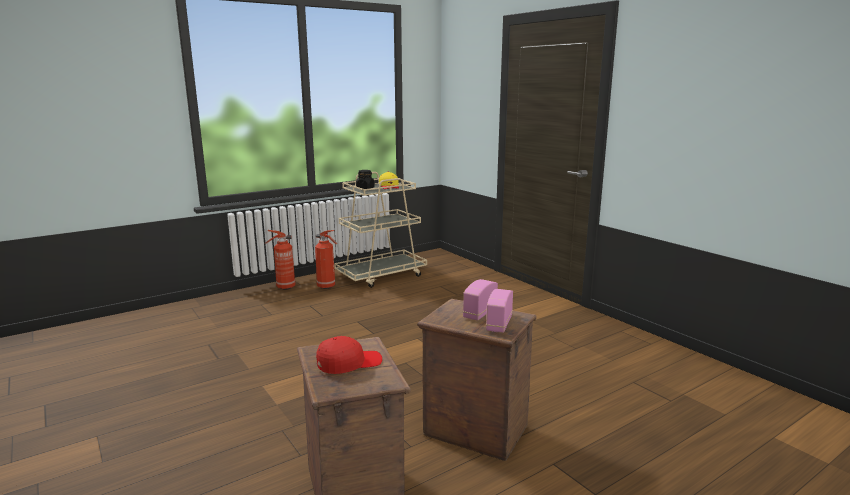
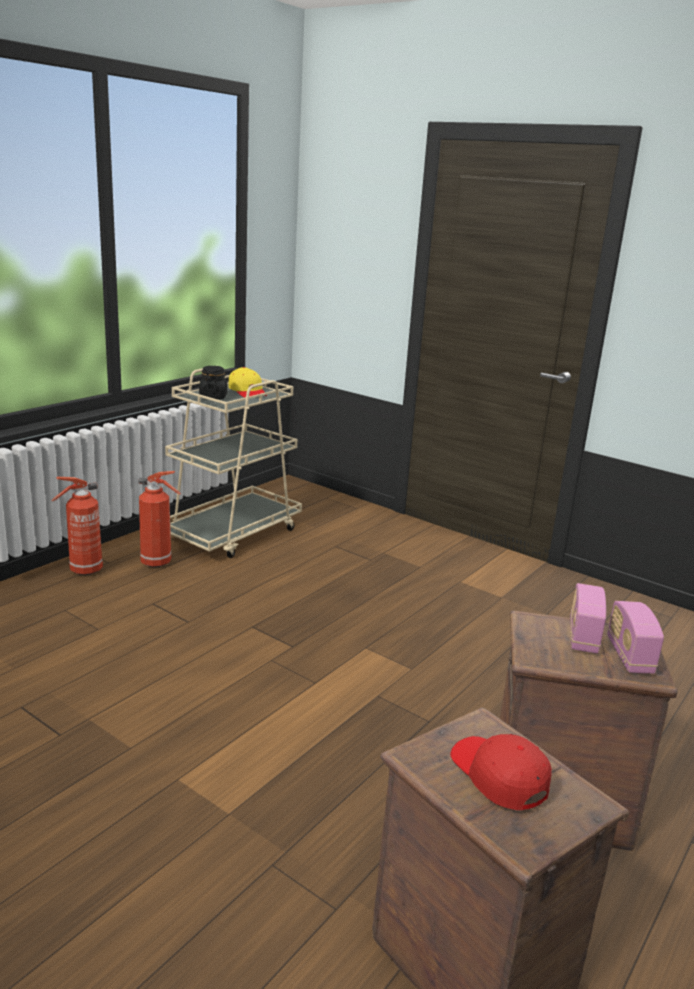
camera: 20 degrees left, 5 degrees up
(348, 363) = (498, 776): red cap -> red cap turned 75 degrees counterclockwise

